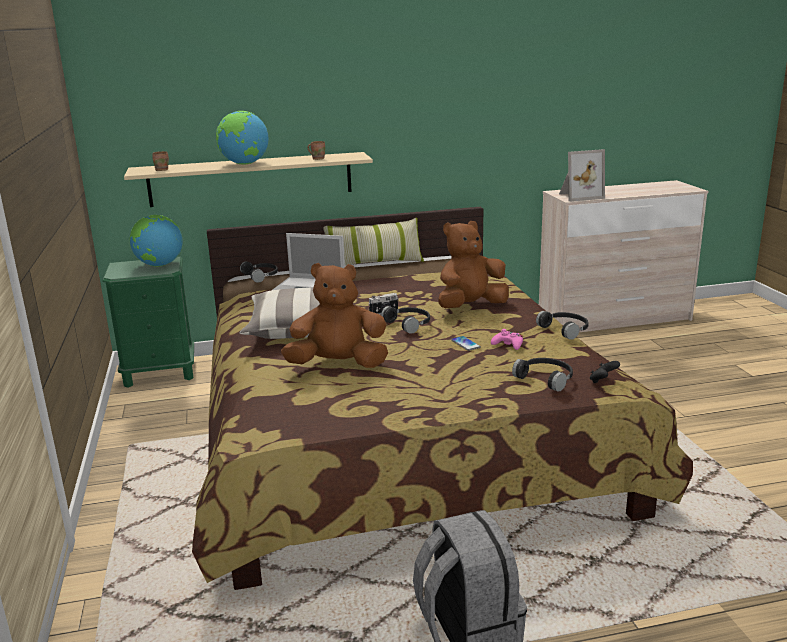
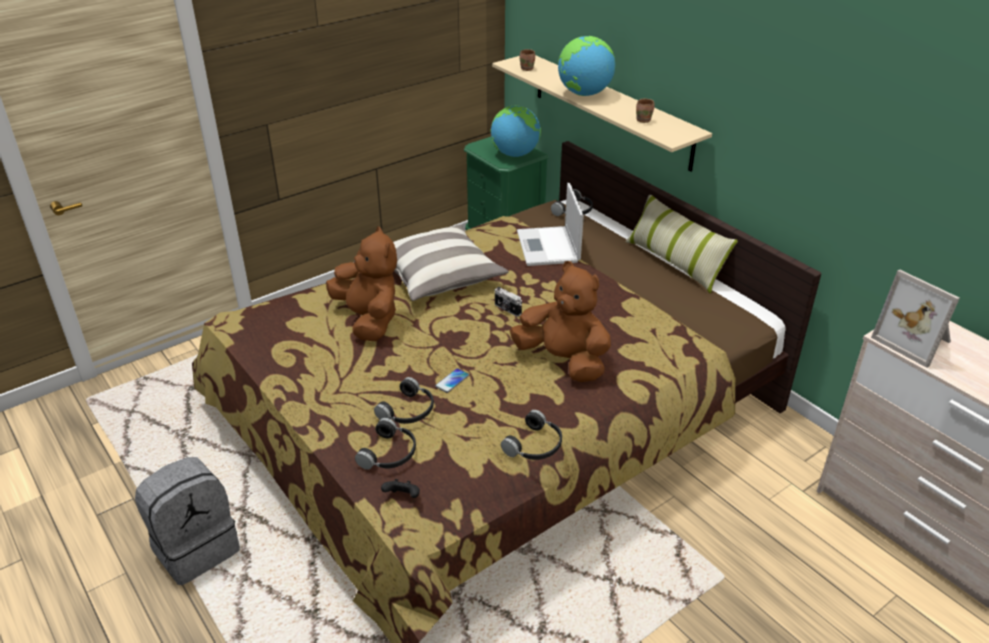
camera: 65 degrees right, 15 degrees up
(409, 324) = (485, 333): black headphones -> black headphones (409, 411)
(508, 344) = (465, 410): pink game controller -> none

